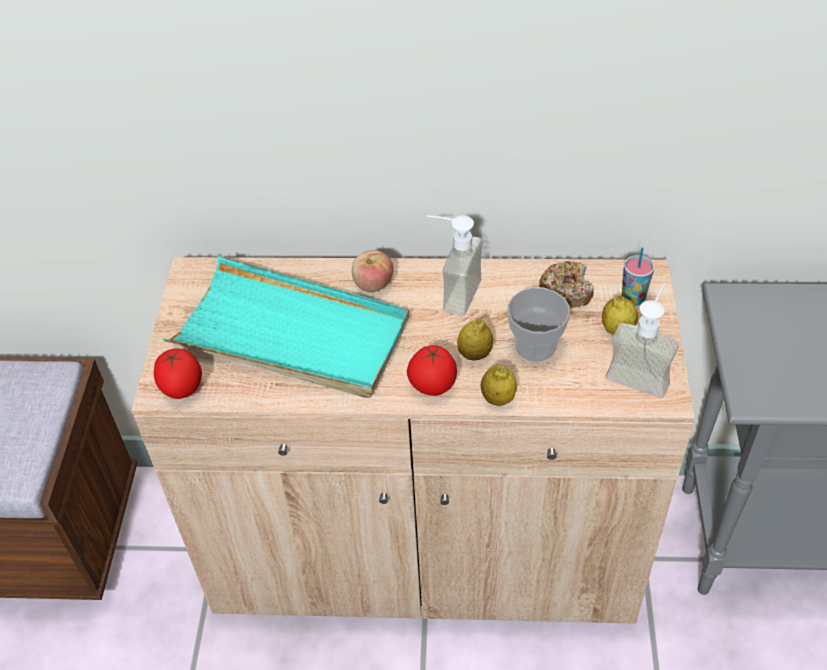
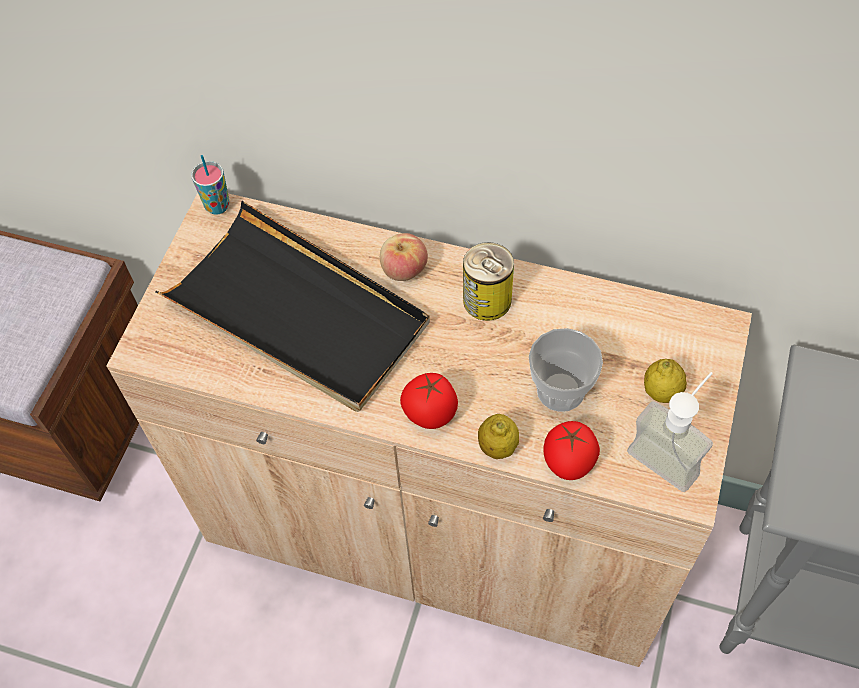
camera: 15 degrees right, 10 degrees up
(182, 389) = (164, 353): tomato -> tomato (568, 463)
(291, 334) = (297, 313): turquoise tray -> black tray
(451, 292) = (487, 300): soap dispenser -> can
(474, 354) = (489, 385): lemon -> none
(566, 291) = (618, 329): donut -> none
(633, 299) = (693, 356): cup -> cup (217, 206)

